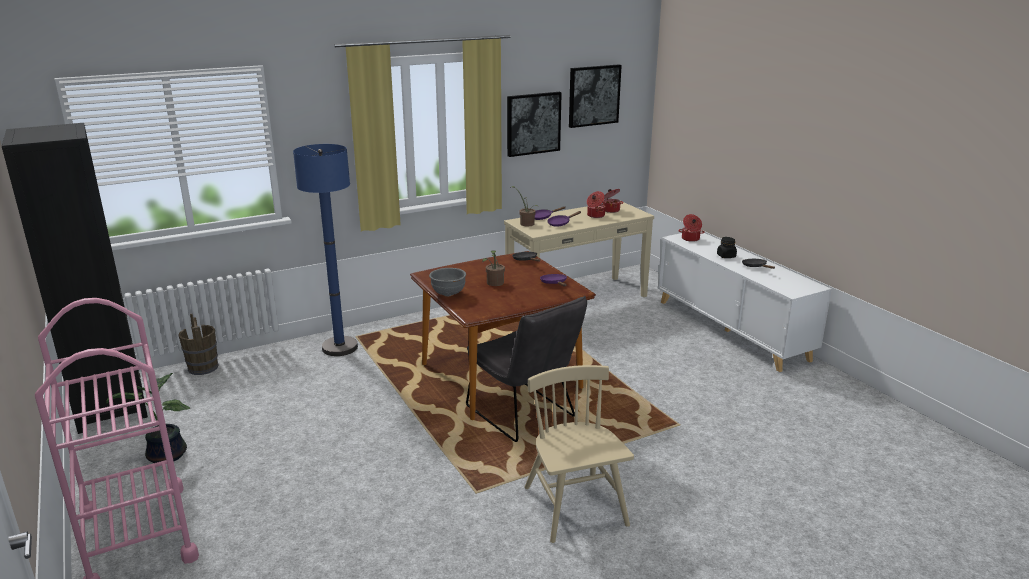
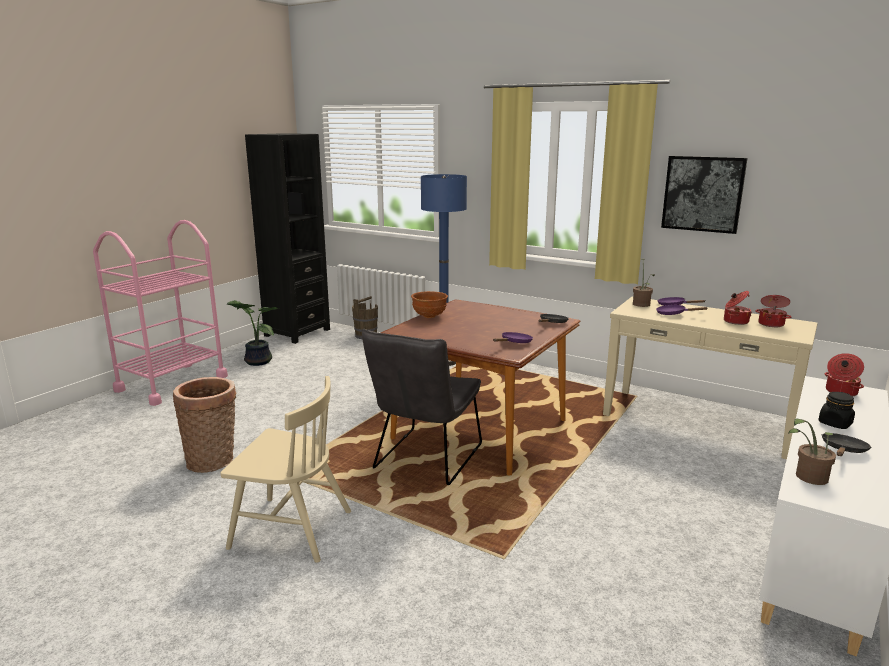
camera: 60 degrees right, 5 degrees down
(405, 531) = (213, 460): none -> basket
(448, 294) = (430, 316): grey bowl -> brown bowl
(494, 283) = (476, 324): potted plant -> potted plant (807, 477)
(575, 506) = (290, 529): beige chair -> beige chair turned 60 degrees clockwise
(593, 95) = (806, 169): picture -> none

